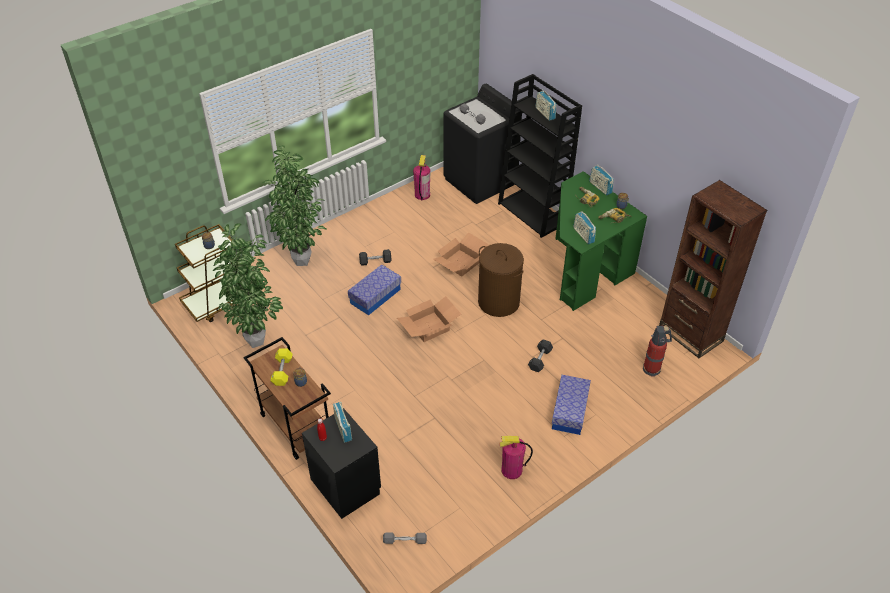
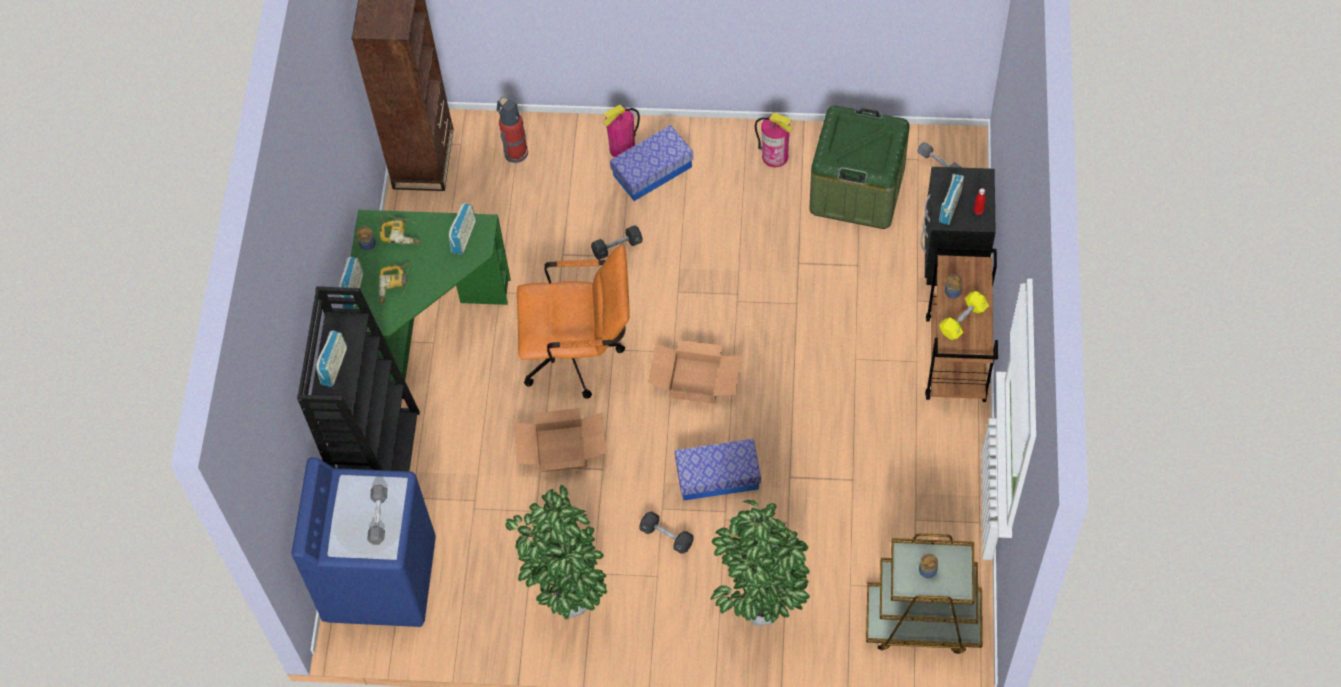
camera: 135 degrees left, 15 degrees up
(258, 340) = (916, 514): potted plant -> potted plant (569, 604)
(422, 194) = (486, 617): fire extinguisher -> fire extinguisher (622, 148)
(442, 485) = (857, 189): none -> green storage box
(480, 181) = (380, 578): black washing machine -> blue washing machine
(498, 302) = (580, 354): brown laundry basket -> orange office chair

